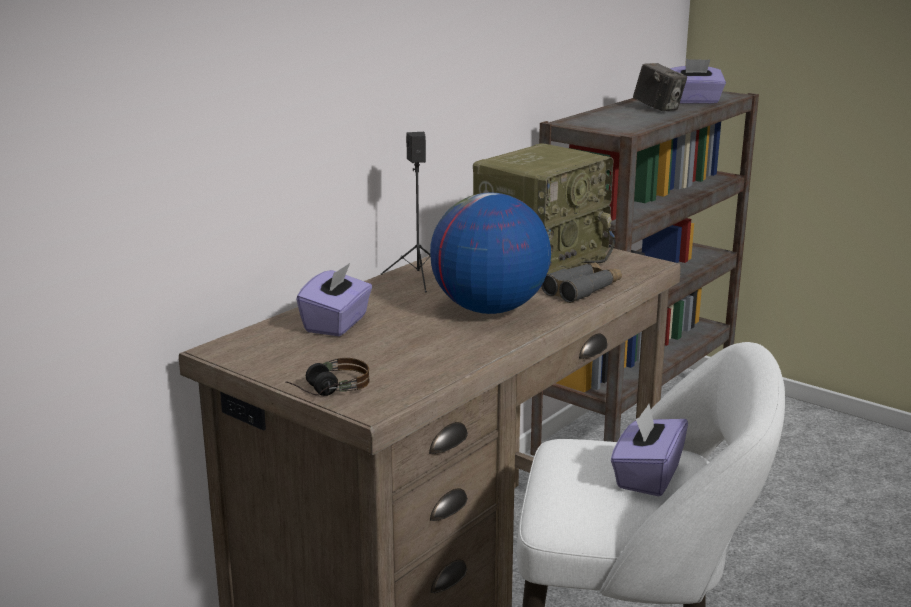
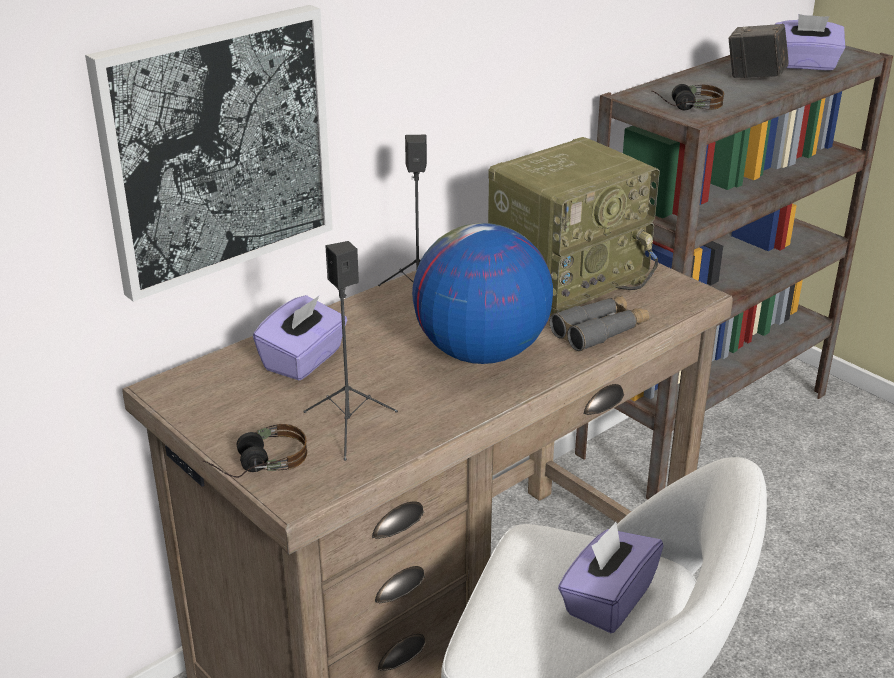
camera: 10 degrees right, 10 degrees up
(256, 138) = (217, 149): none -> picture
(397, 362) = (349, 427): none -> black speaker
(612, 126) = (684, 107): none -> headphones
(658, 109) = (755, 77): camera -> camera turned 150 degrees clockwise

